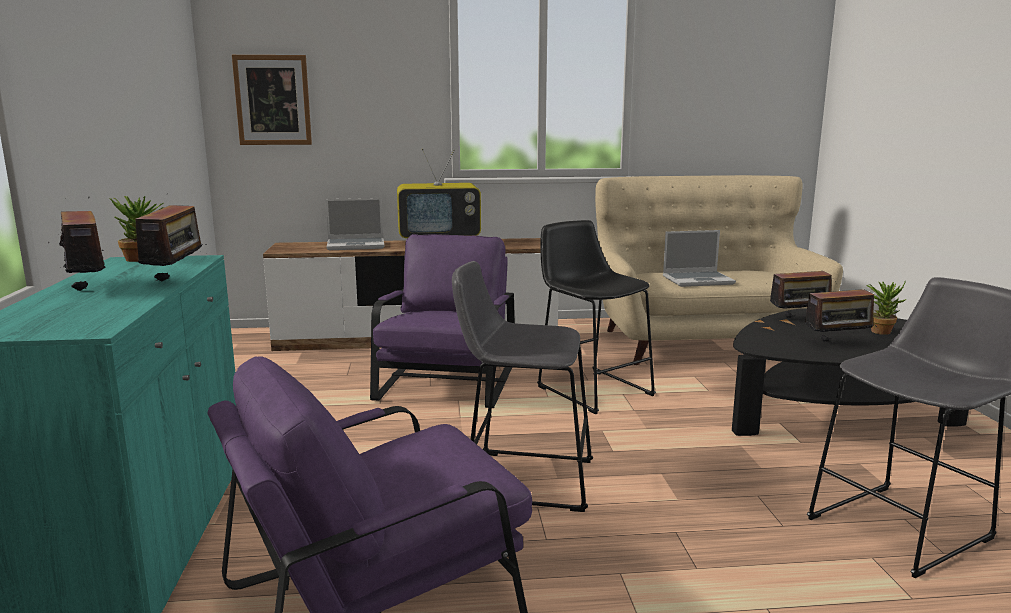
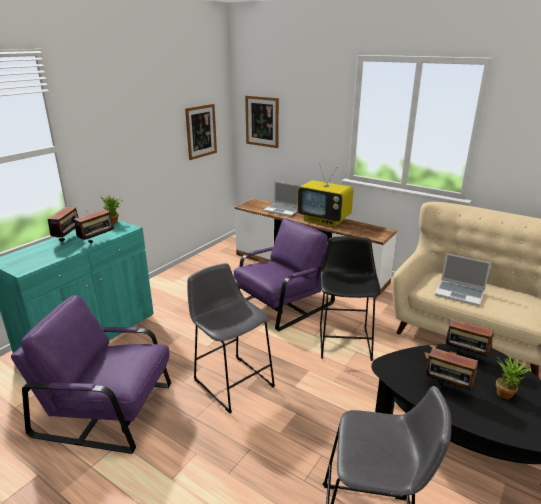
camera: 40 degrees right, 10 degrees up
(174, 113) = (201, 131): none -> picture

